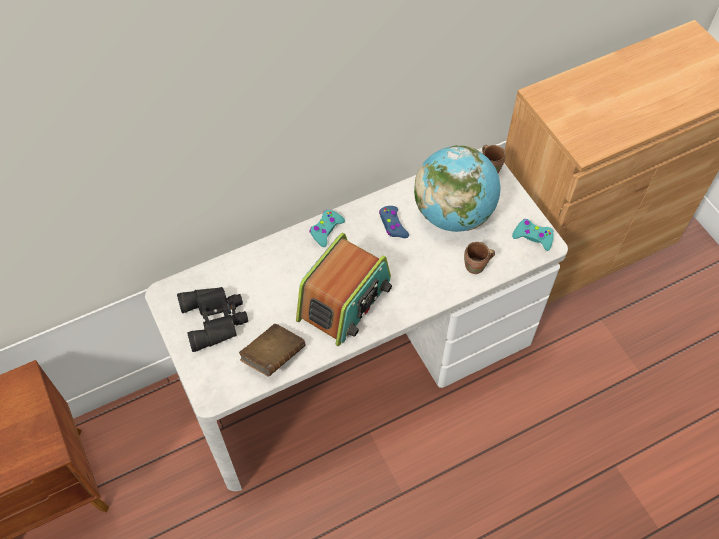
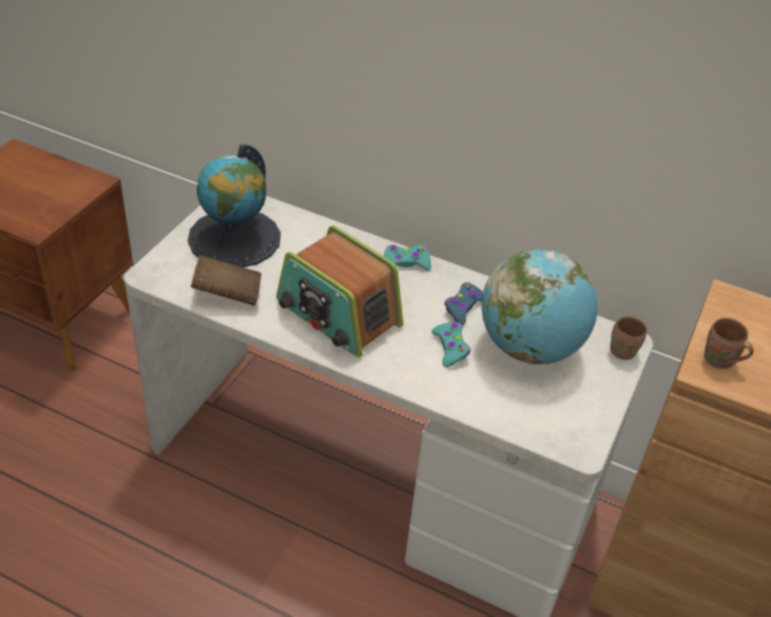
camera: 50 degrees right, 15 degrees down
(215, 319) = (235, 238): black binoculars -> globe
(345, 300) = (338, 314): radio -> radio turned 45 degrees clockwise
(476, 267) = (483, 398): brown mug -> brown mug (719, 362)
(533, 237) = (576, 431): turquoise game controller -> turquoise game controller (450, 348)

